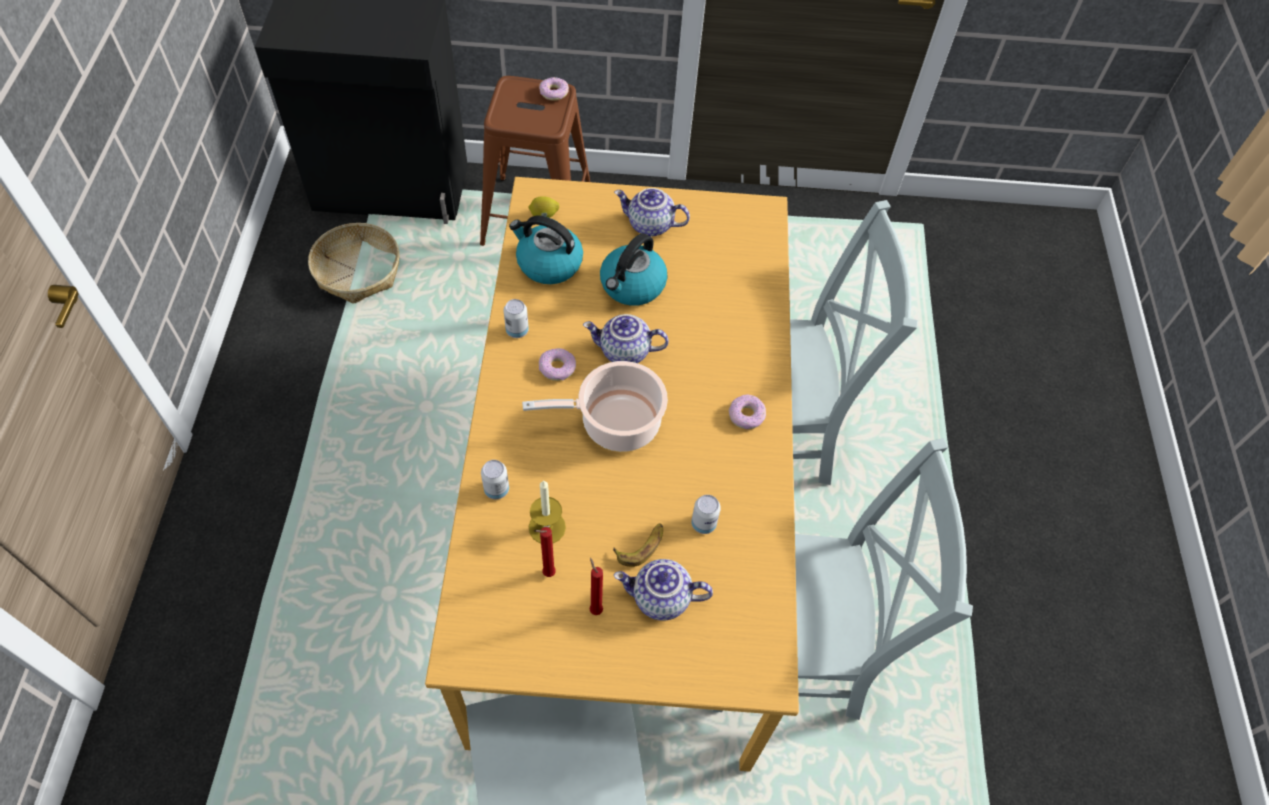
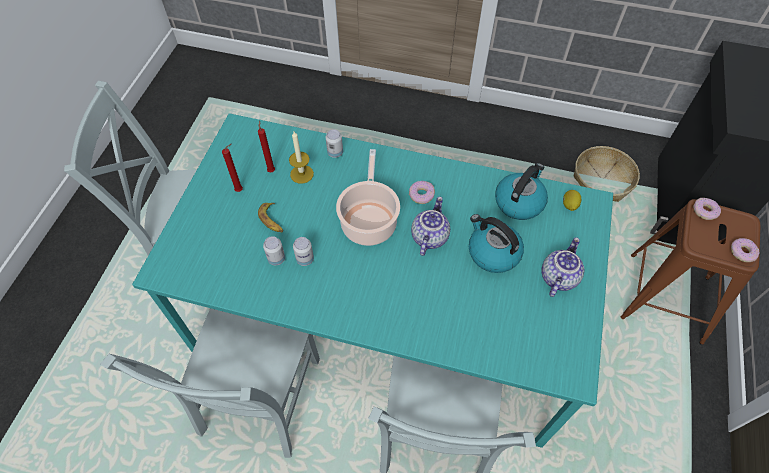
camera: 105 degrees right, 0 degrees up
(517, 330) = (457, 176): can -> can (305, 259)
(629, 516) = (383, 316): orange dining table -> turquoise dining table
(660, 599) = (233, 224): teapot -> none
(746, 415) = (356, 306): donut -> donut (704, 211)

